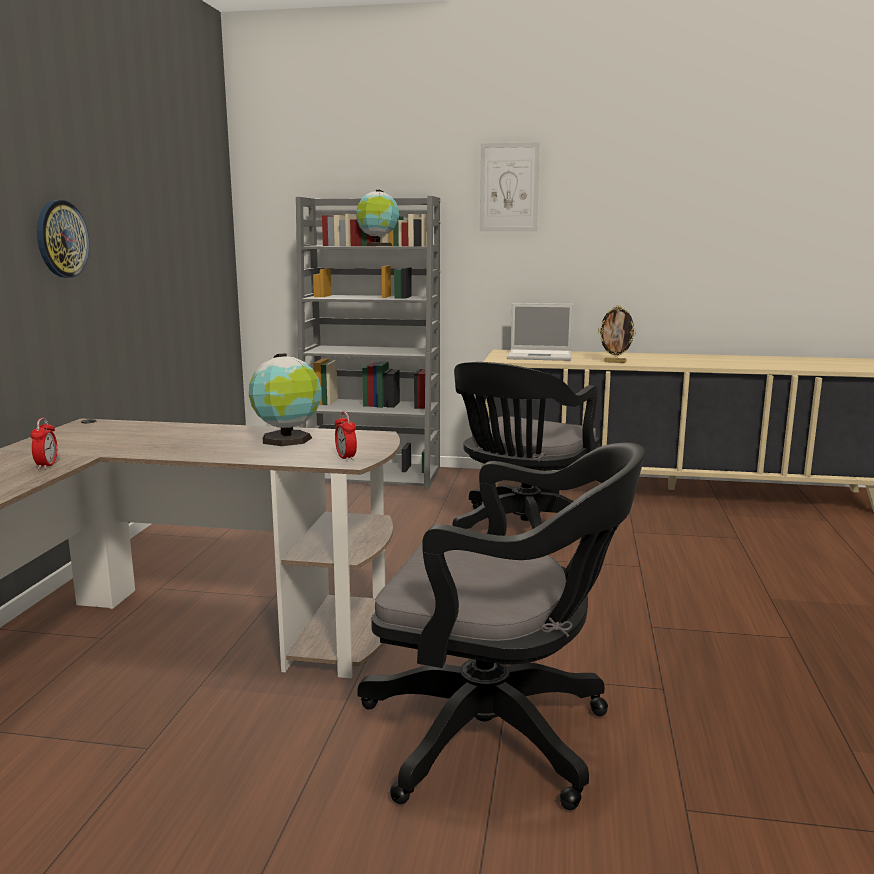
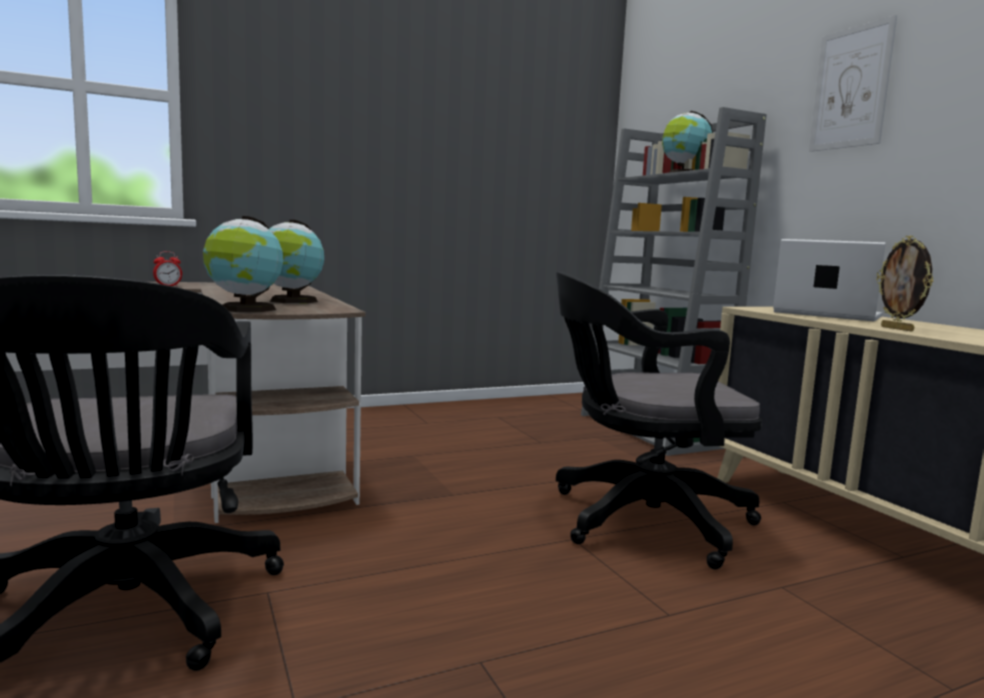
camera: 55 degrees right, 5 degrees down
(61, 239) = (346, 154): wall clock -> none
(346, 458) = (245, 309): alarm clock -> globe
(541, 356) = (825, 314): laptop -> laptop turned 150 degrees clockwise

